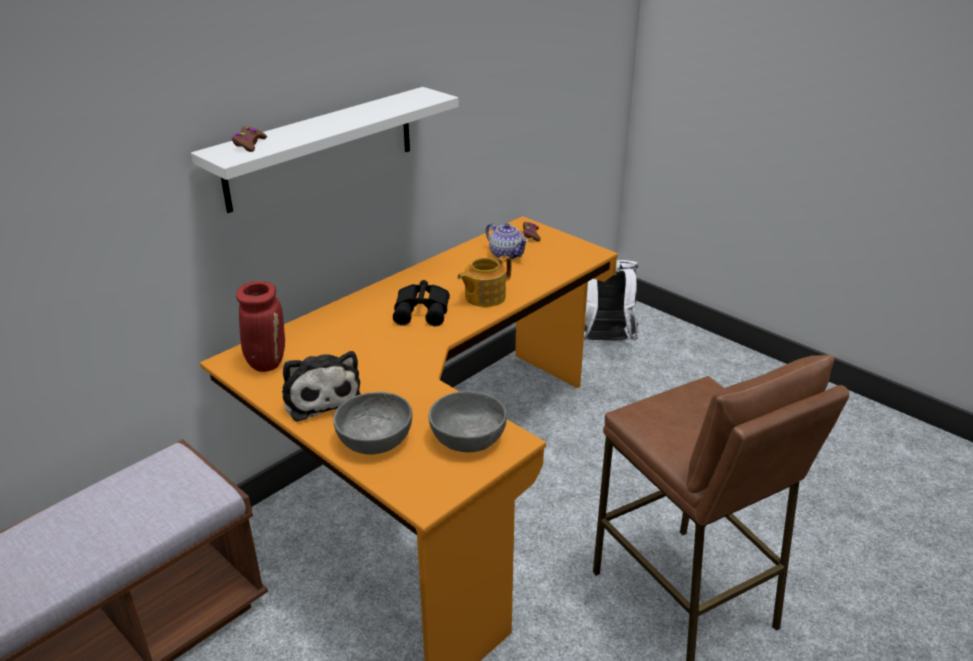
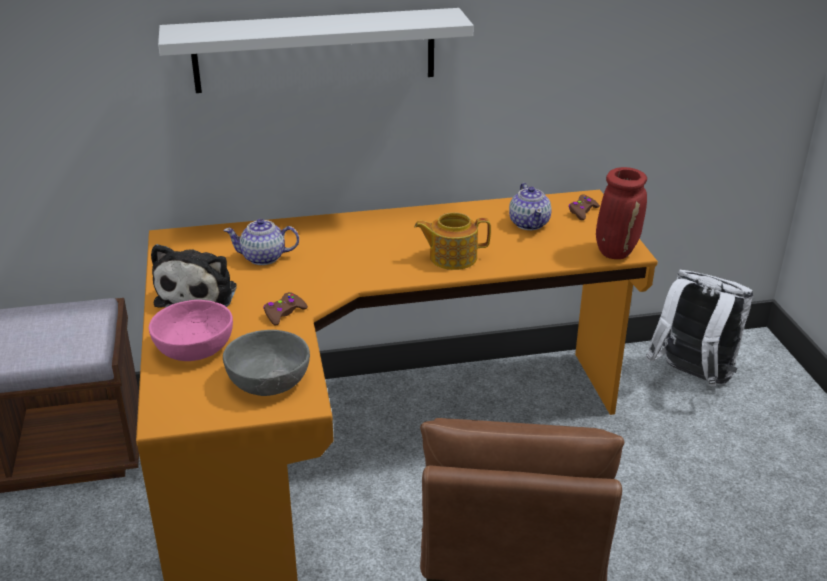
camera: 35 degrees right, 0 degrees up
(249, 144) = (211, 28): brown game controller -> brown game controller (284, 313)
(266, 362) = (195, 249): red vase -> red vase (616, 251)
(338, 348) = (264, 258): none -> teapot
(374, 439) = (194, 347): grey bowl -> pink bowl
(423, 310) = (378, 250): black binoculars -> none

